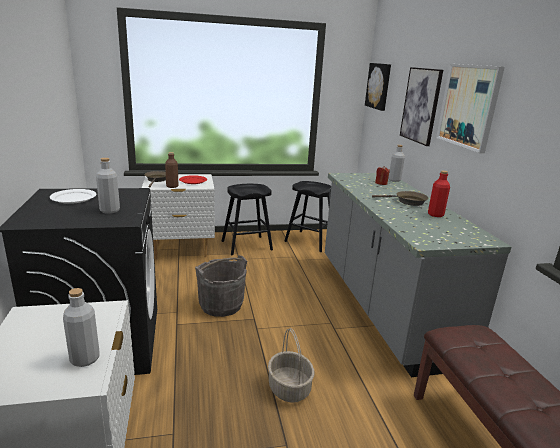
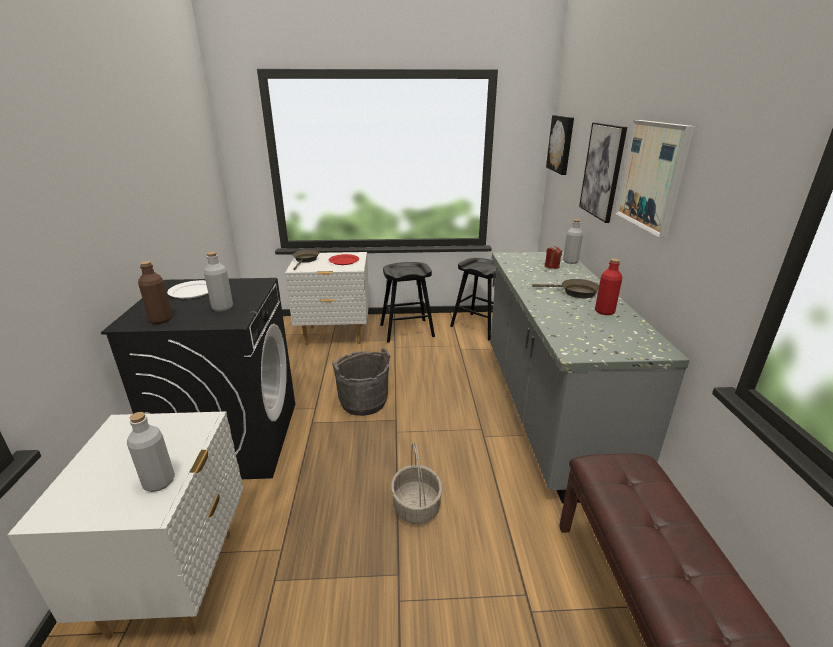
camera: 10 degrees right, 5 degrees up
(172, 186) = (319, 268): brown bottle -> brown bottle (161, 320)

